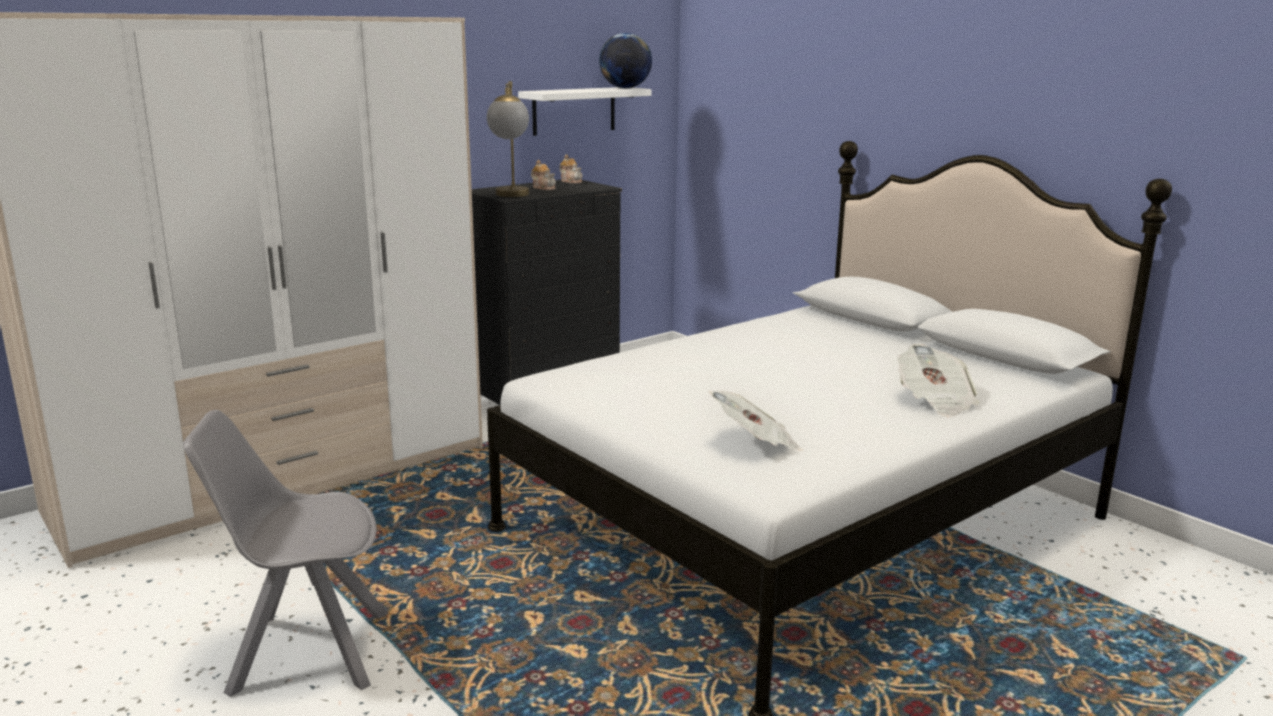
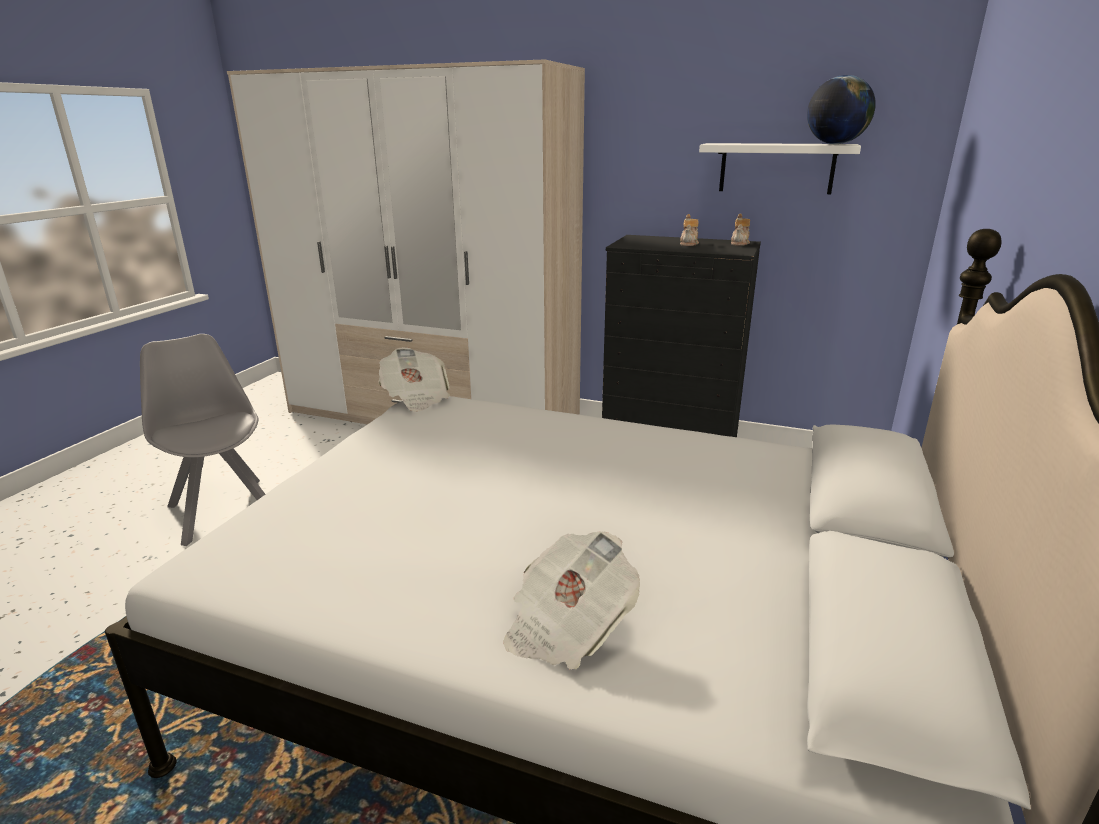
camera: 60 degrees right, 5 degrees up
(511, 196) = (631, 244): table lamp -> none
(755, 443) = (317, 527): newspaper -> newspaper (416, 397)

